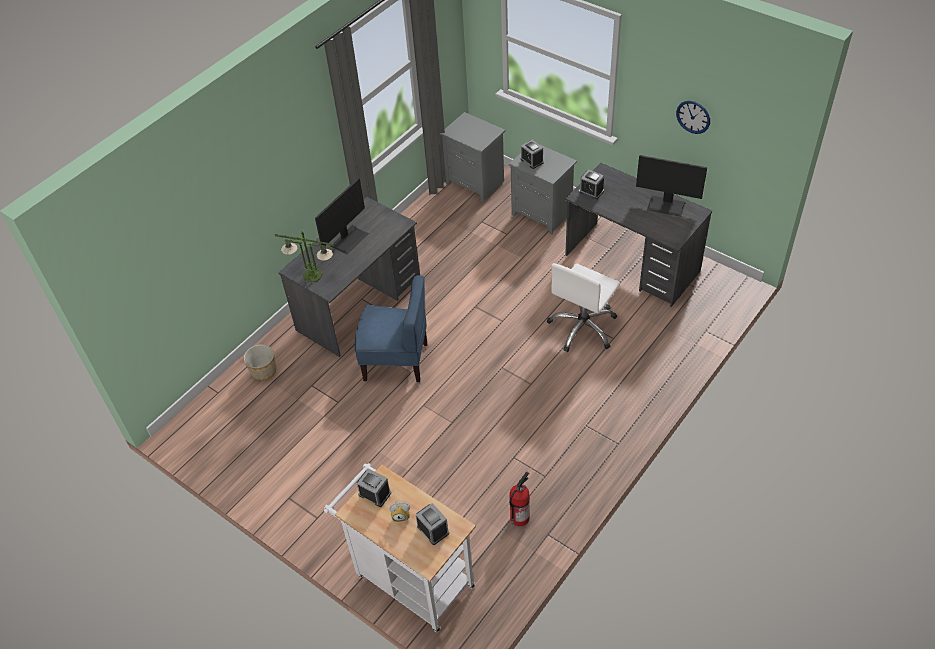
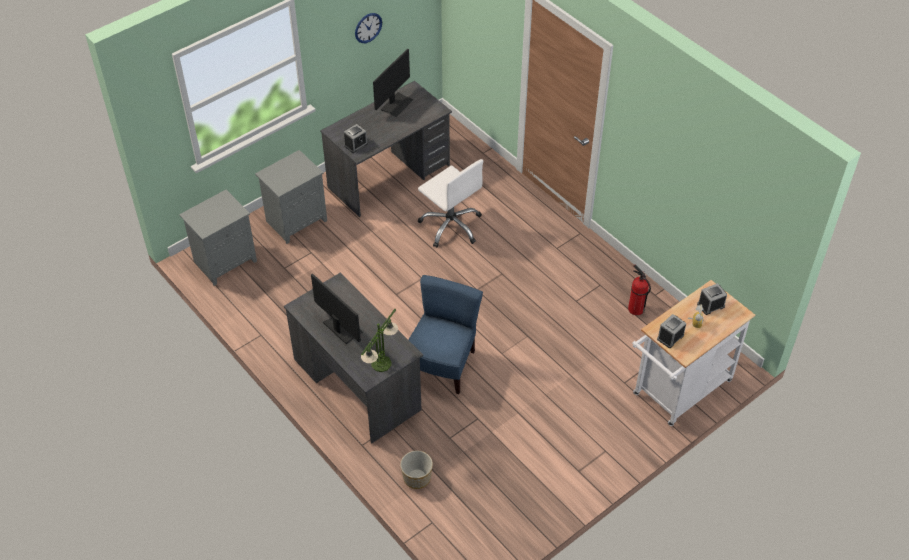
camera: 80 degrees left, 0 degrees up
(532, 161) = (283, 179): alarm clock -> none

